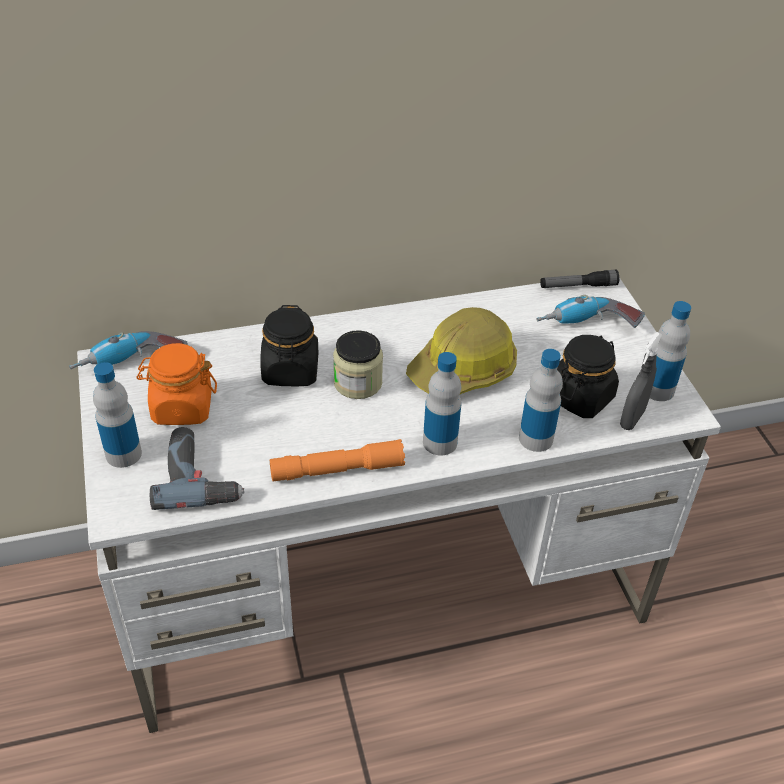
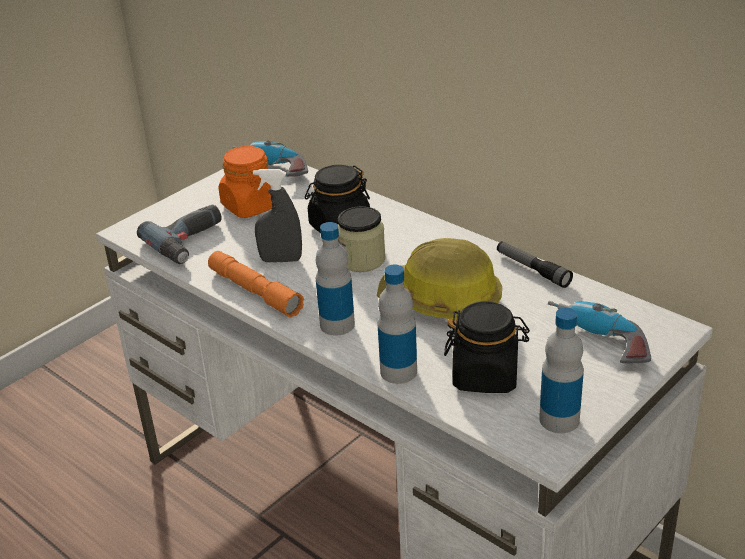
camera: 60 degrees right, 10 degrees down
(123, 454) = (184, 207): bottle -> none
(578, 286) = (651, 314): flashlight -> flashlight (532, 269)
(632, 419) = (494, 418): grey spray bottle -> grey spray bottle (281, 260)

